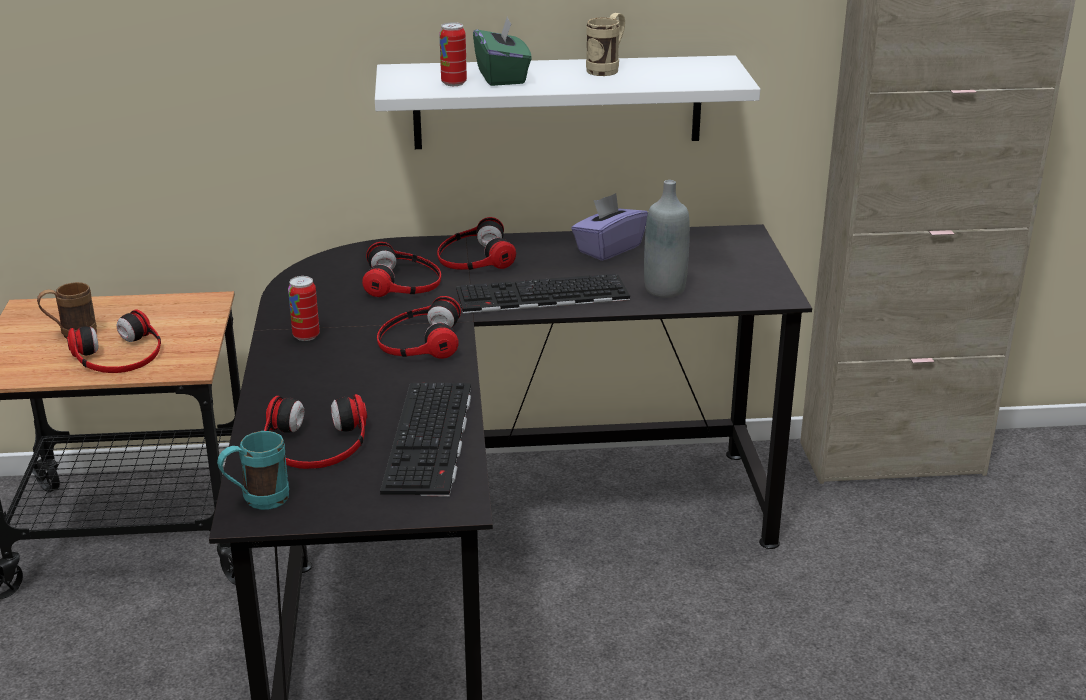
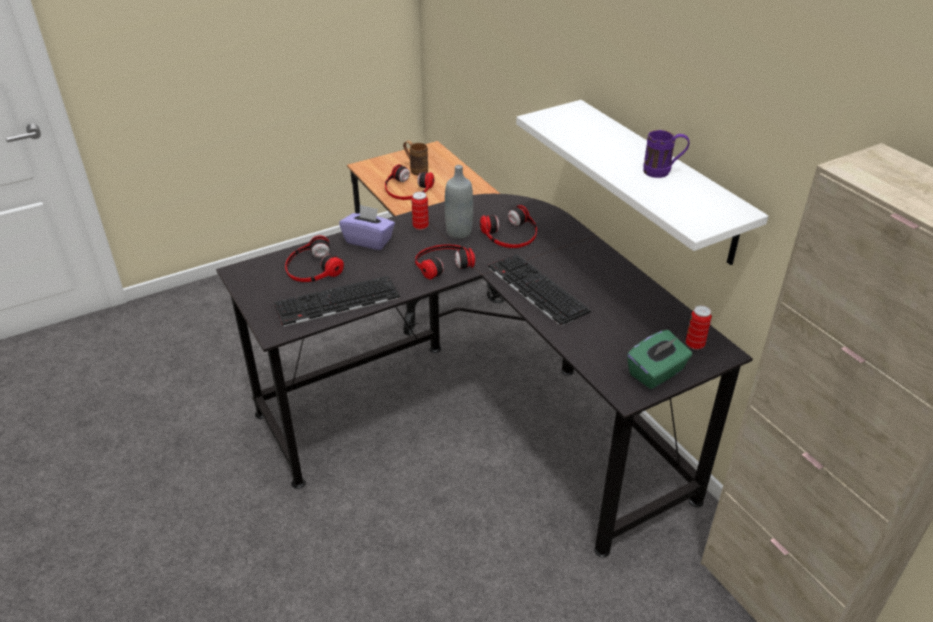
camera: 65 degrees right, 10 degrees up
(256, 501) = (251, 270): turquoise mug -> none
(454, 83) = (570, 130): can -> can (694, 345)
(474, 257) = (566, 248): headphones -> none
(502, 77) = (601, 141): green tissue box -> green tissue box (656, 373)
(607, 69) = (663, 172): beige mug -> purple mug
(608, 249) = (631, 296): purple tissue box -> purple tissue box (369, 241)
(664, 290) = (589, 337): grey bottle -> grey bottle (459, 232)

